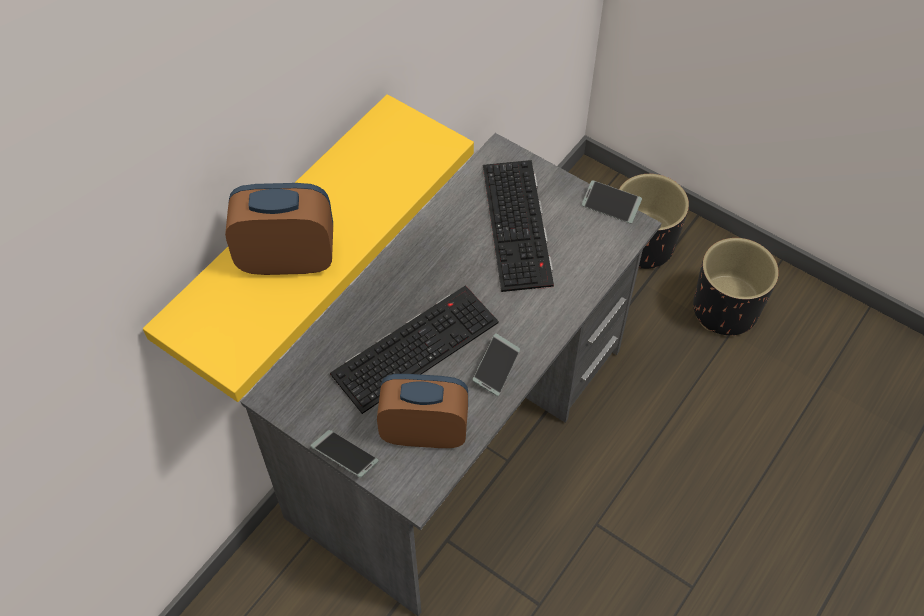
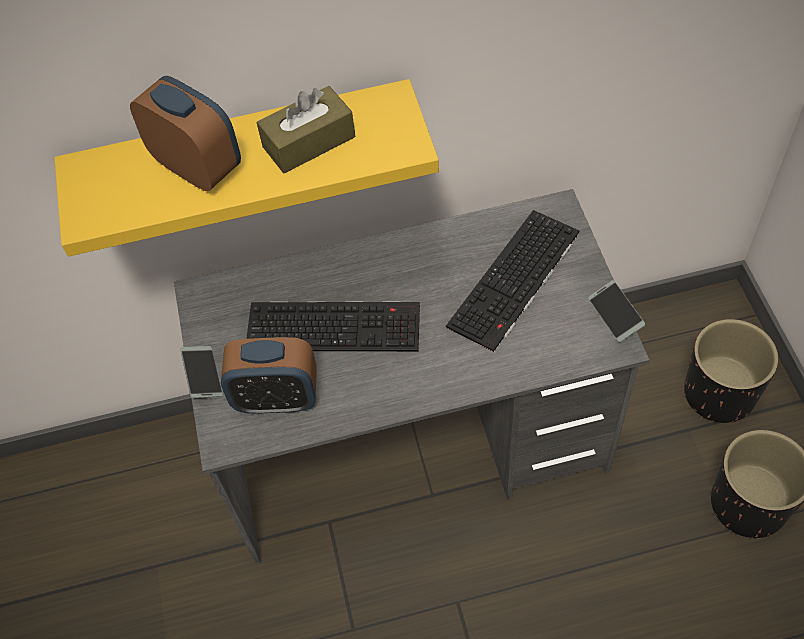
camera: 45 degrees right, 0 degrees up
(359, 186) = (309, 142): none -> brown tissue box
(424, 431) = (277, 398): alarm clock -> alarm clock turned 135 degrees clockwise
(496, 368) = (380, 387): phone -> none

